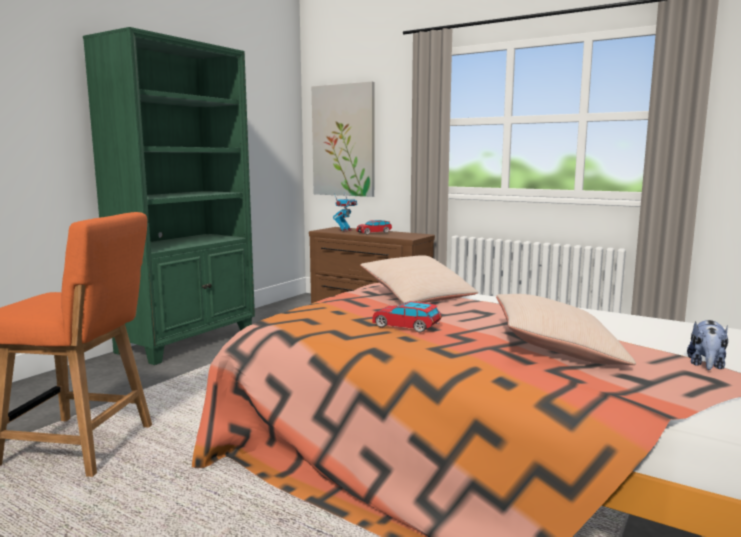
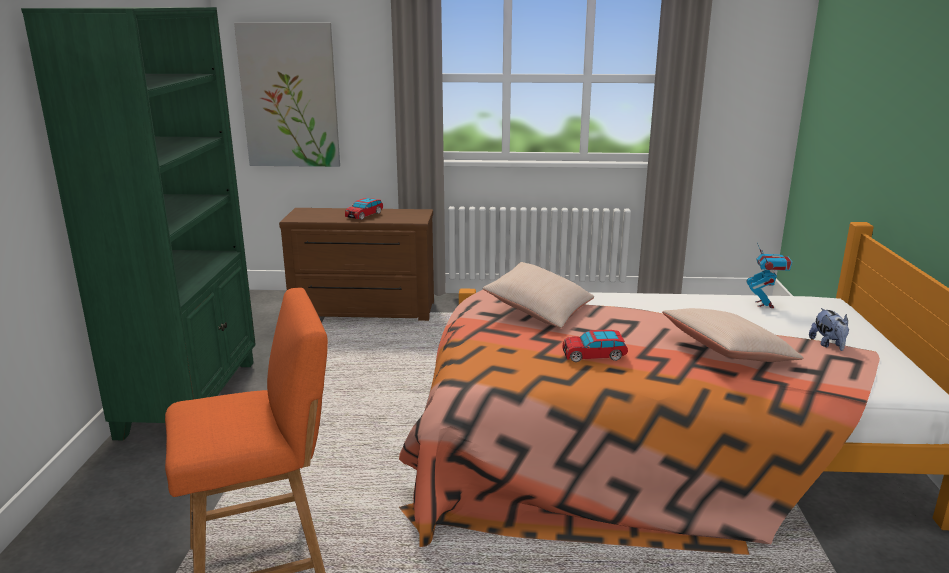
camera: 30 degrees left, 10 degrees up
(345, 230) = (323, 215): toy robot -> toy robot (764, 304)

